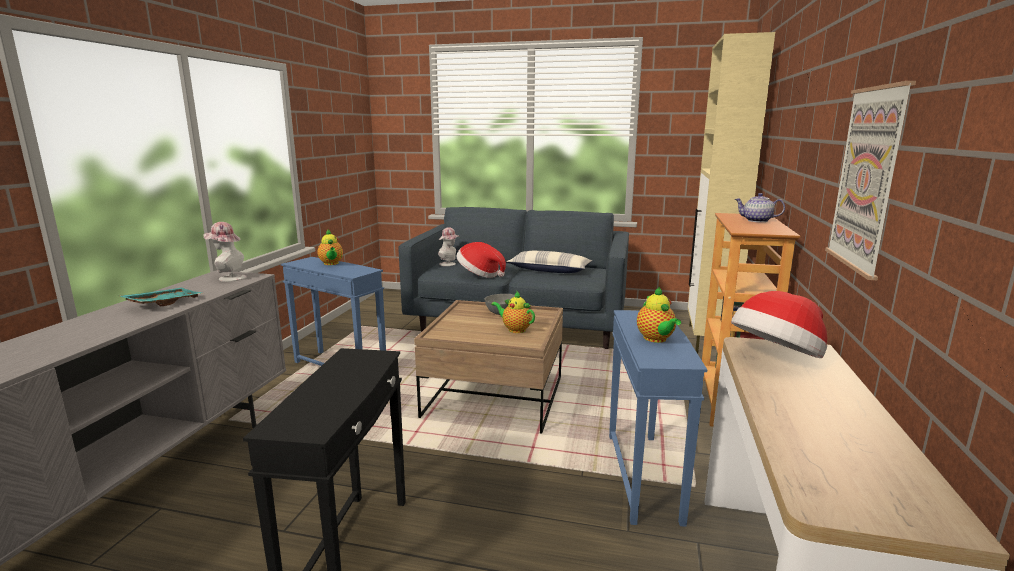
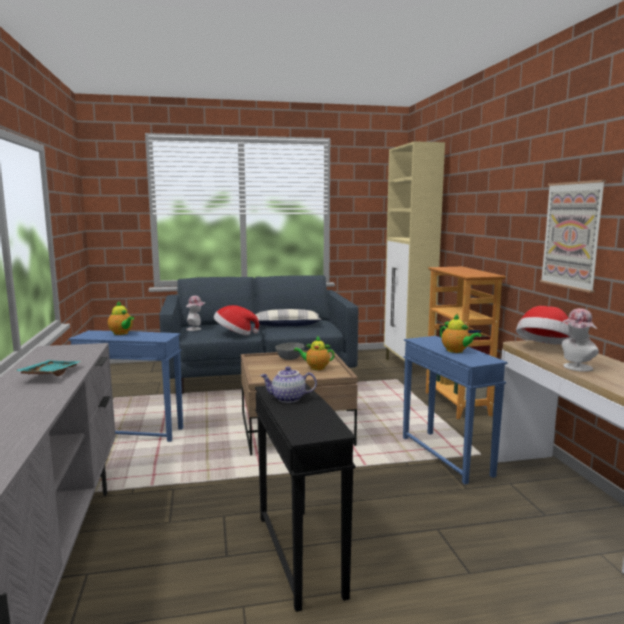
camera: 25 degrees left, 5 degrees down
(229, 278) = (69, 350): hat -> hat (575, 368)
(757, 221) = (464, 270): teapot -> teapot (288, 399)

